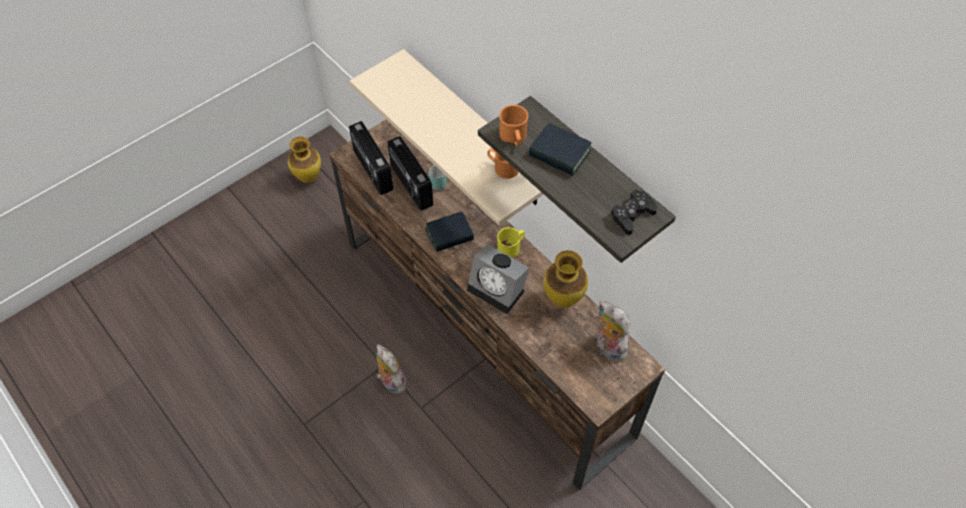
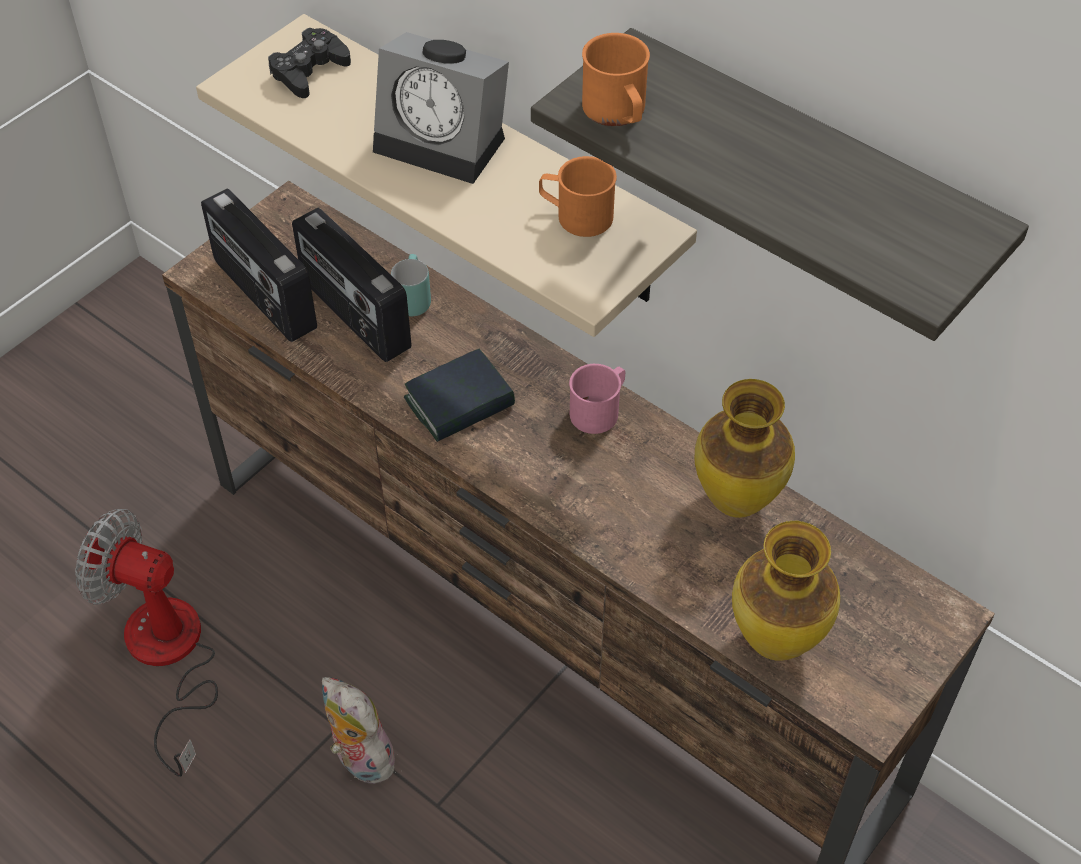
camera: 10 degrees left, 5 degrees down
(308, 177) = (109, 364): vase -> vase (774, 640)
(314, 322) = (167, 658): none -> fan
(498, 289) = (592, 500): alarm clock -> alarm clock (445, 142)
(511, 247) = (599, 410): yellow mug -> pink mug
(559, 154) = (729, 132): book -> none
(608, 347) = (859, 586): plush toy -> none
(632, 215) = (931, 234): black game controller -> black game controller (309, 71)

